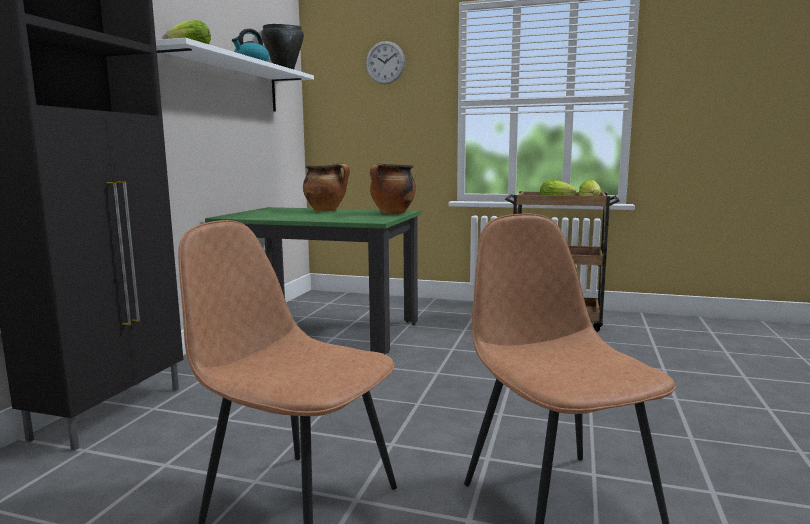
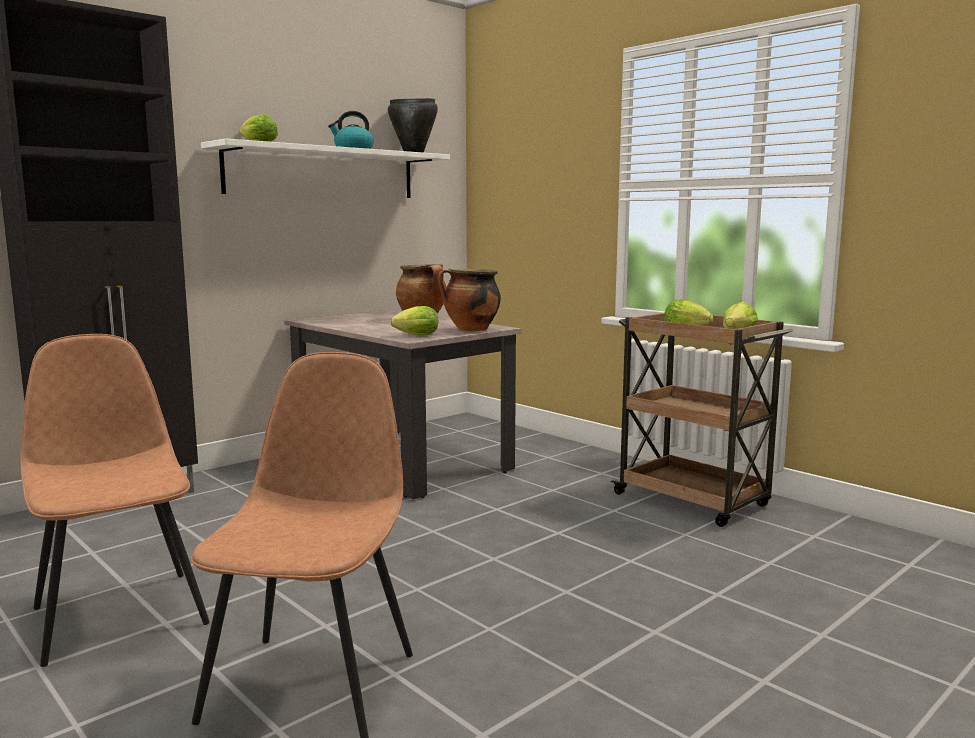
camera: 30 degrees right, 0 degrees up
(322, 330) = (401, 460): green dining table -> beige dining table
(368, 219) = (414, 335): none -> lettuce
(385, 62) = (544, 132): wall clock -> none

